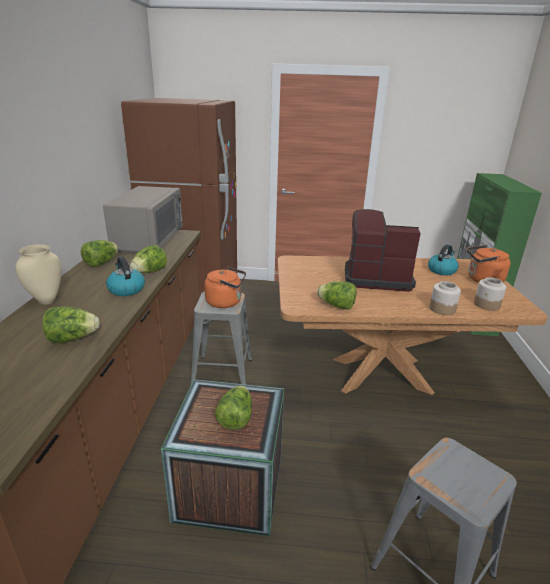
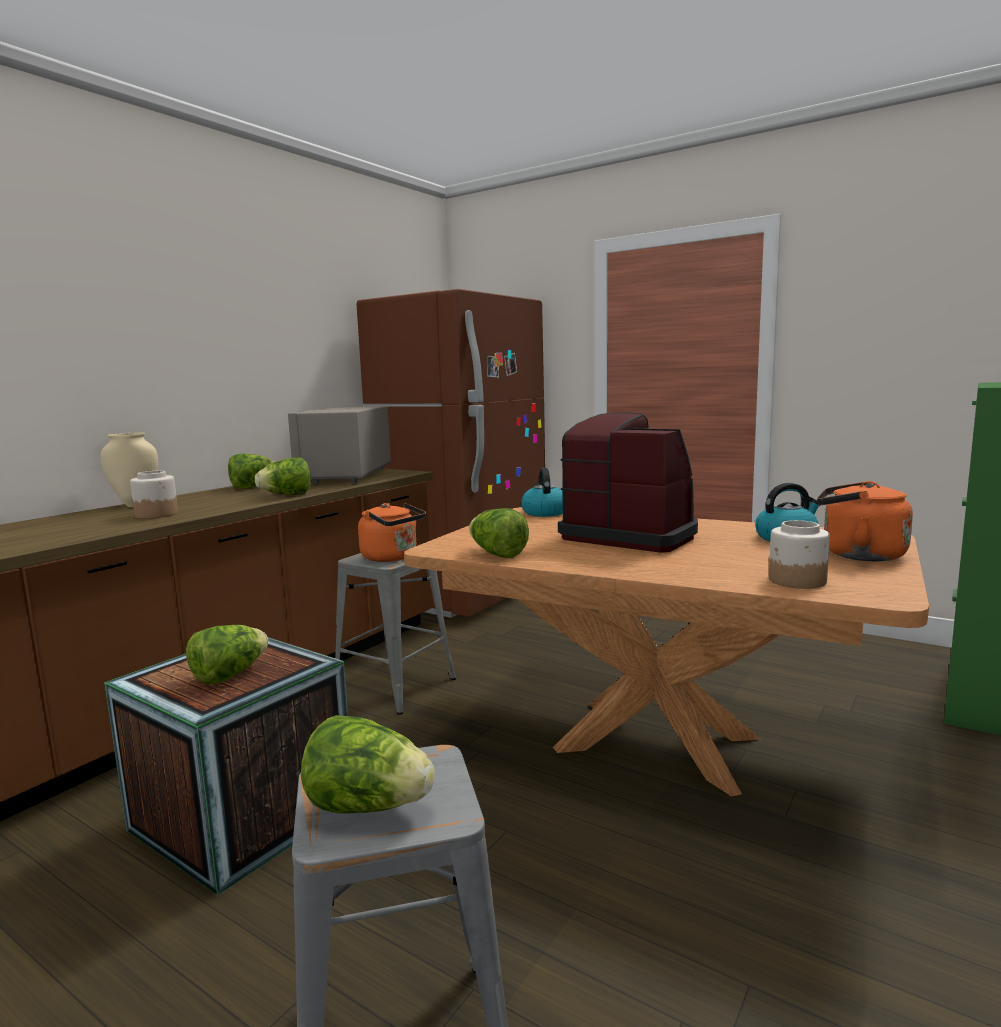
camera: 30 degrees right, 15 degrees down
(72, 338) = (92, 528): lettuce -> lettuce (368, 806)
(126, 289) = (229, 504): kettle -> kettle (544, 512)
(149, 241) = (346, 476): grey microwave -> grey microwave turned 150 degrees clockwise
(442, 309) = (684, 575): jar -> jar (157, 514)

